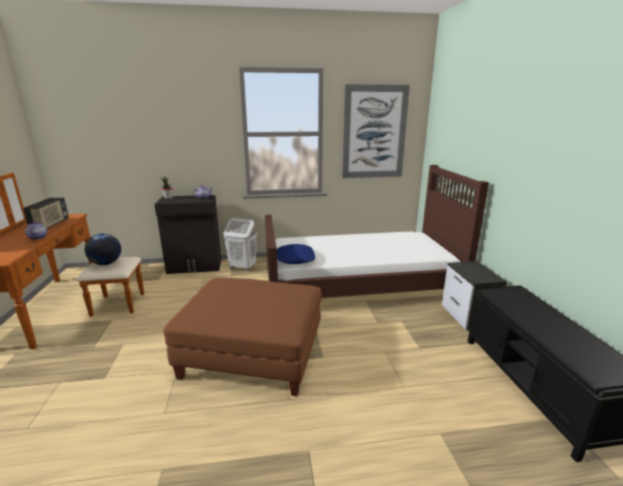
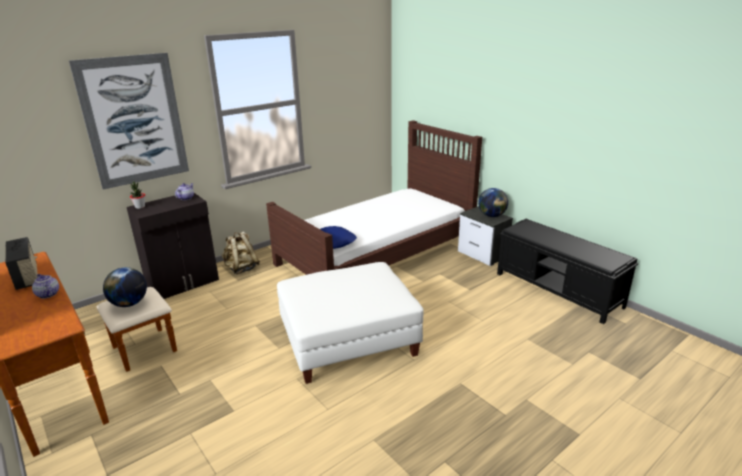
camera: 30 degrees left, 5 degrees up
(242, 267) = (241, 269): white laundry basket -> beige backpack
(253, 353) = (348, 339): brown ottoman -> white ottoman
(374, 132) = (347, 93): picture -> picture (134, 121)
(482, 273) = (492, 216): none -> globe

